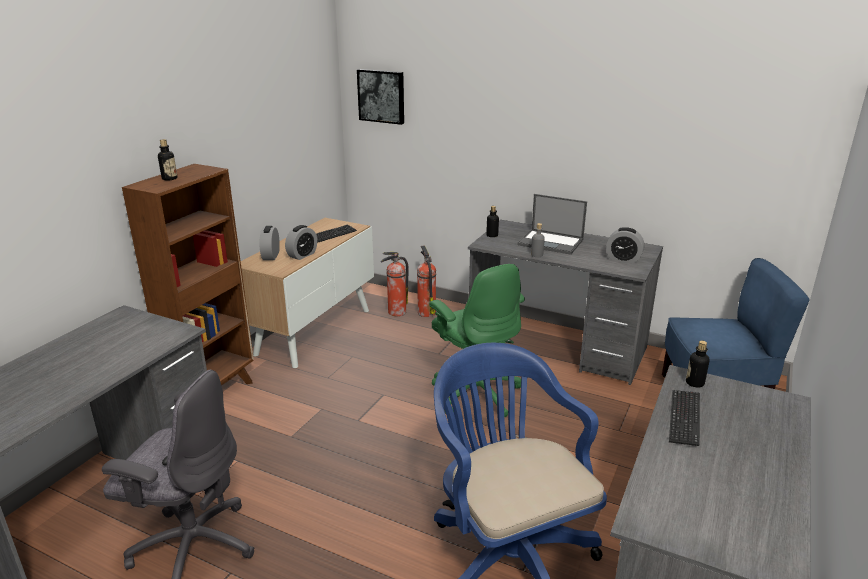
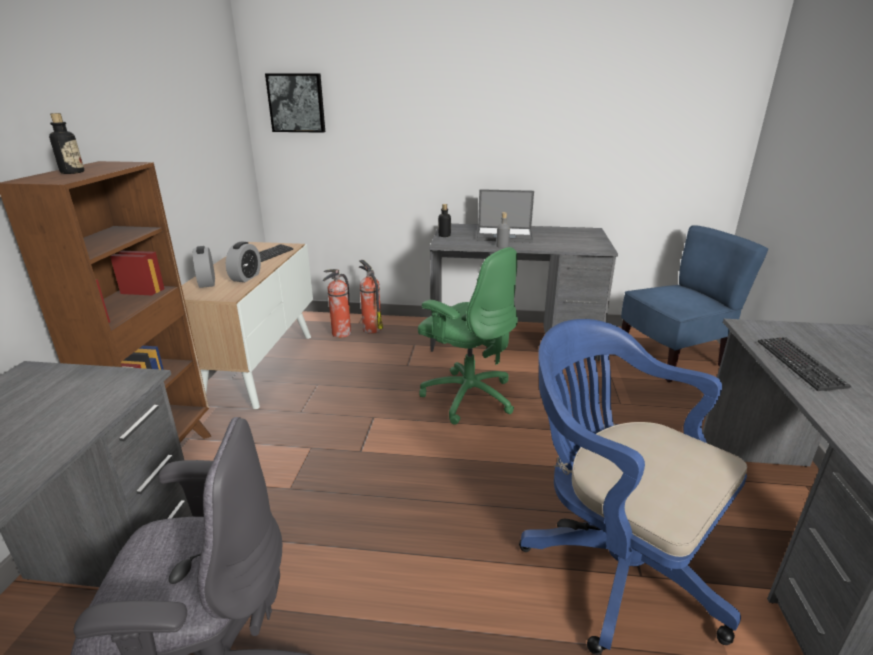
camera: 20 degrees left, 0 degrees up
(623, 259) = (581, 240): alarm clock -> none
(694, 383) = (765, 330): bottle -> none

